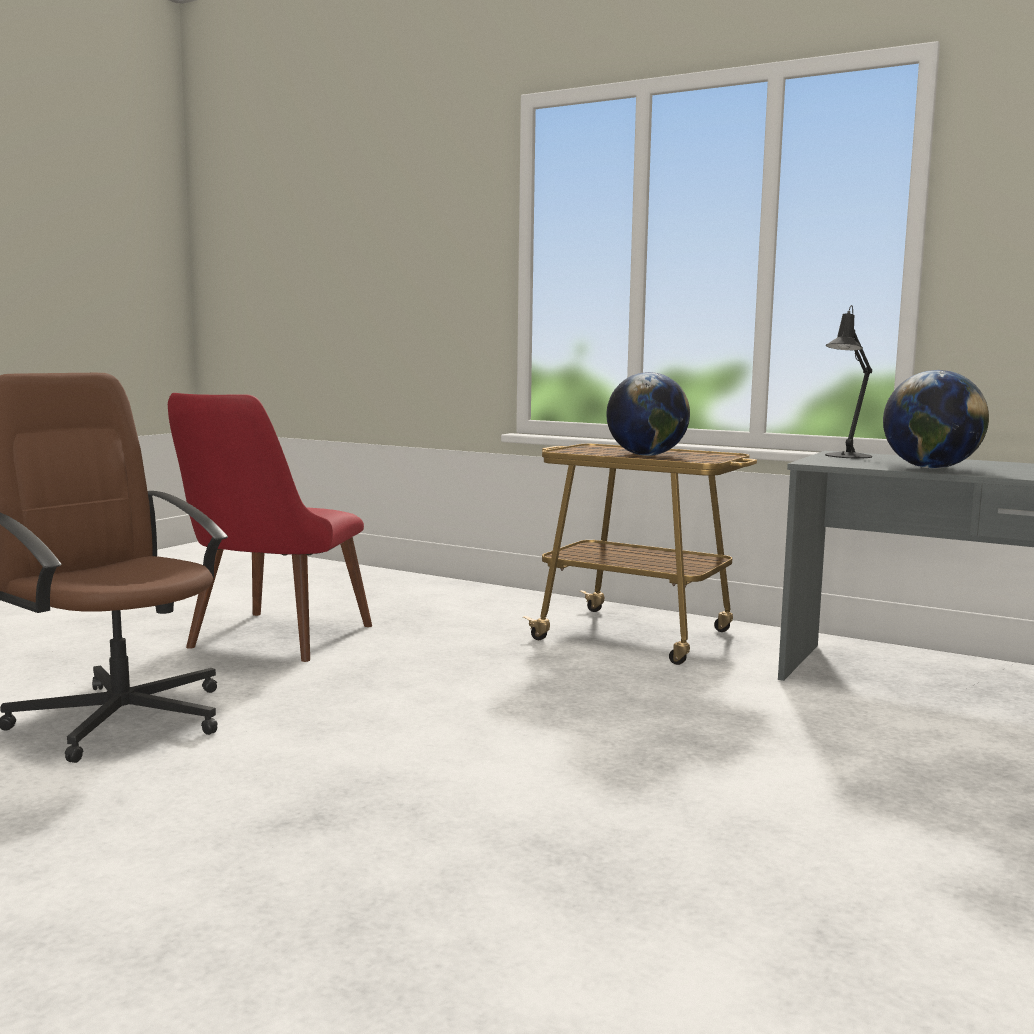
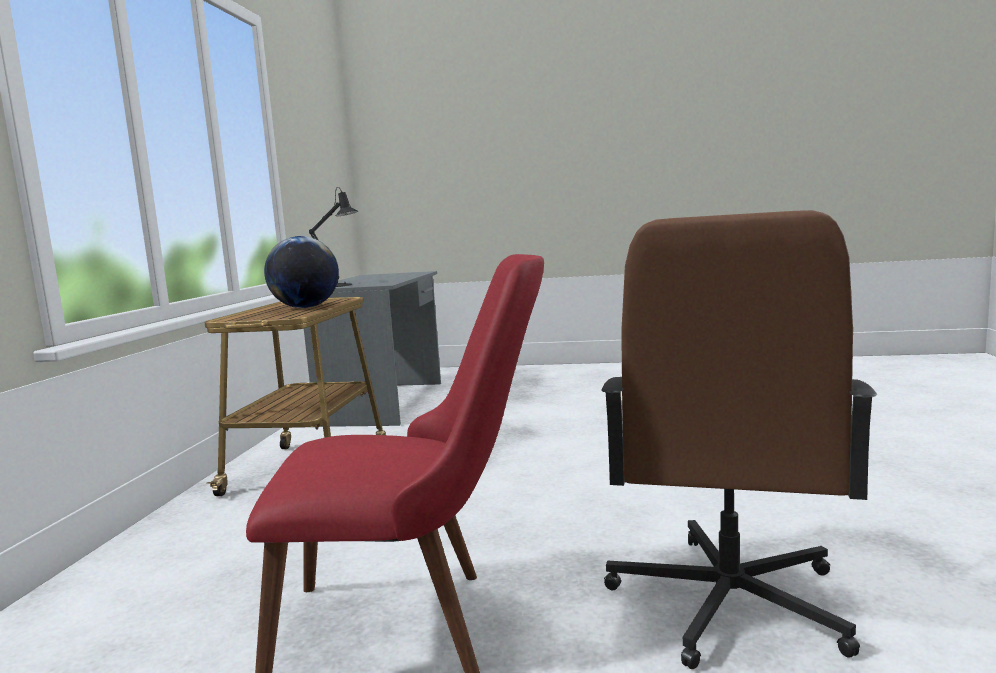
camera: 110 degrees left, 0 degrees up
(930, 468) = (395, 278): globe -> none

